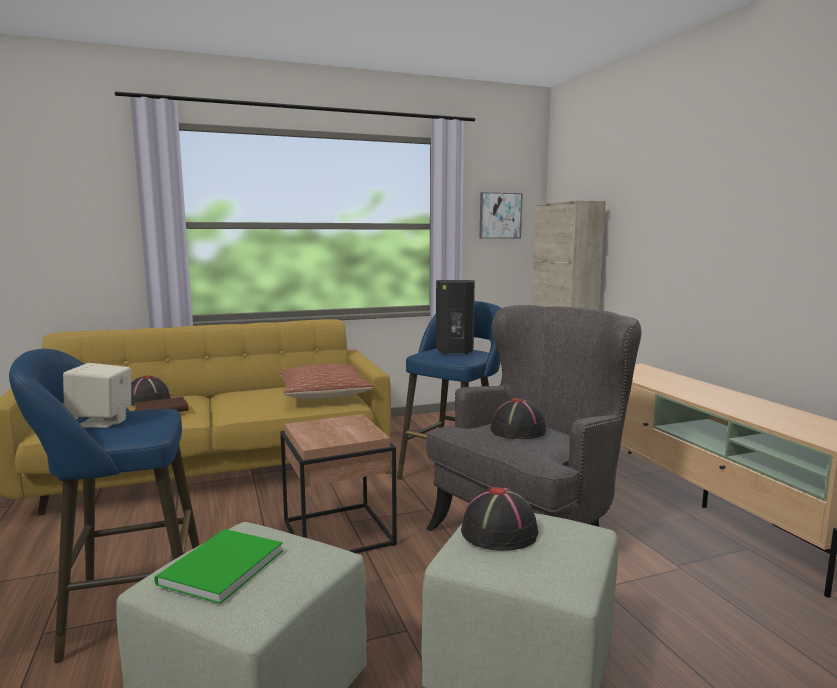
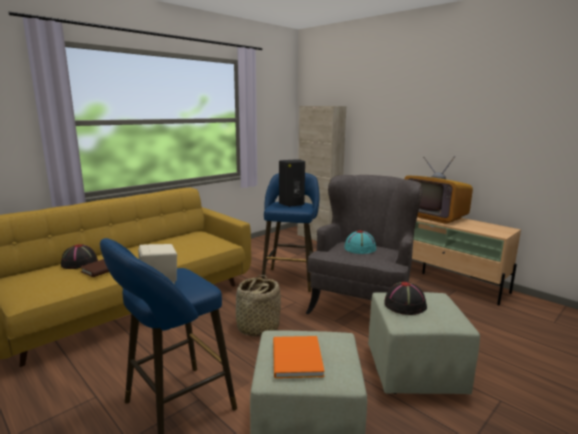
camera: 25 degrees left, 5 degrees up
(217, 568) = (295, 359): green book -> orange book
(324, 394) = (205, 241): pillow -> none
(337, 533) = (257, 327): brown side table -> basket
(499, 215) = (274, 112): picture -> none
(518, 430) = (360, 248): black hat -> turquoise hat
(724, 398) = (434, 216): none -> television

